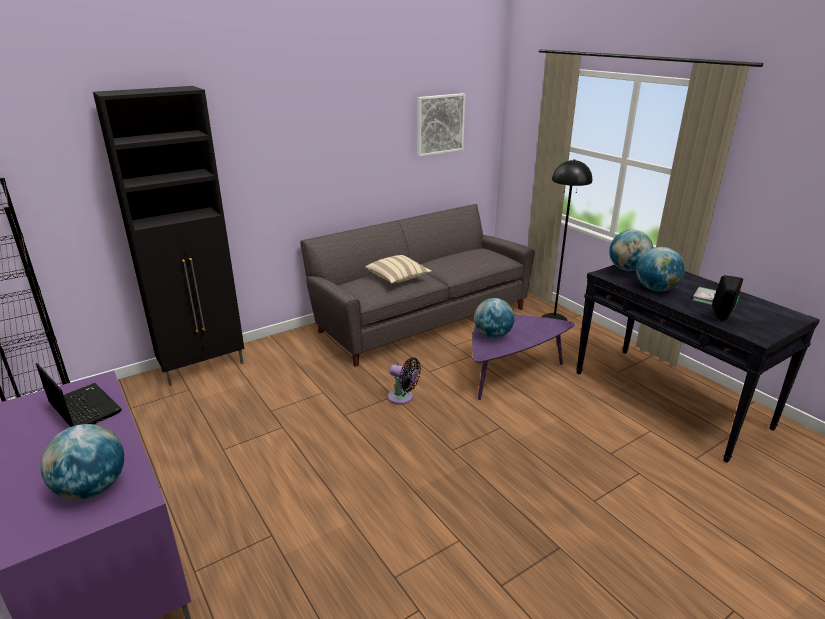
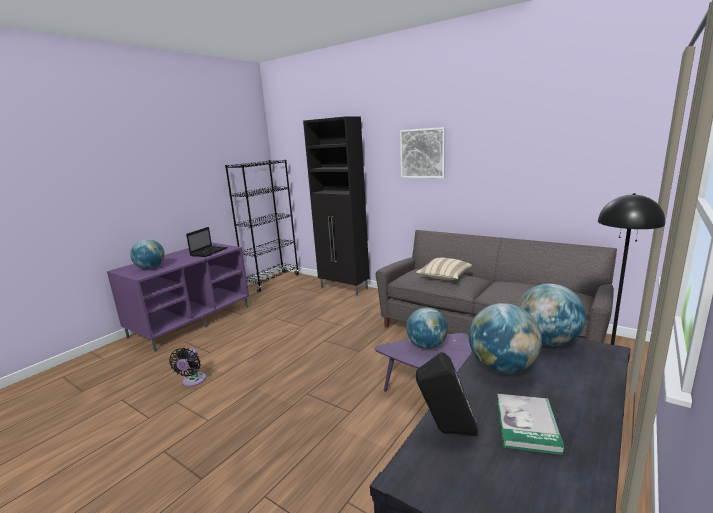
camera: 70 degrees right, 10 degrees down
(403, 397) = (360, 355): black fan -> black fan (193, 381)
(440, 124) = (571, 152): picture -> picture (423, 153)

